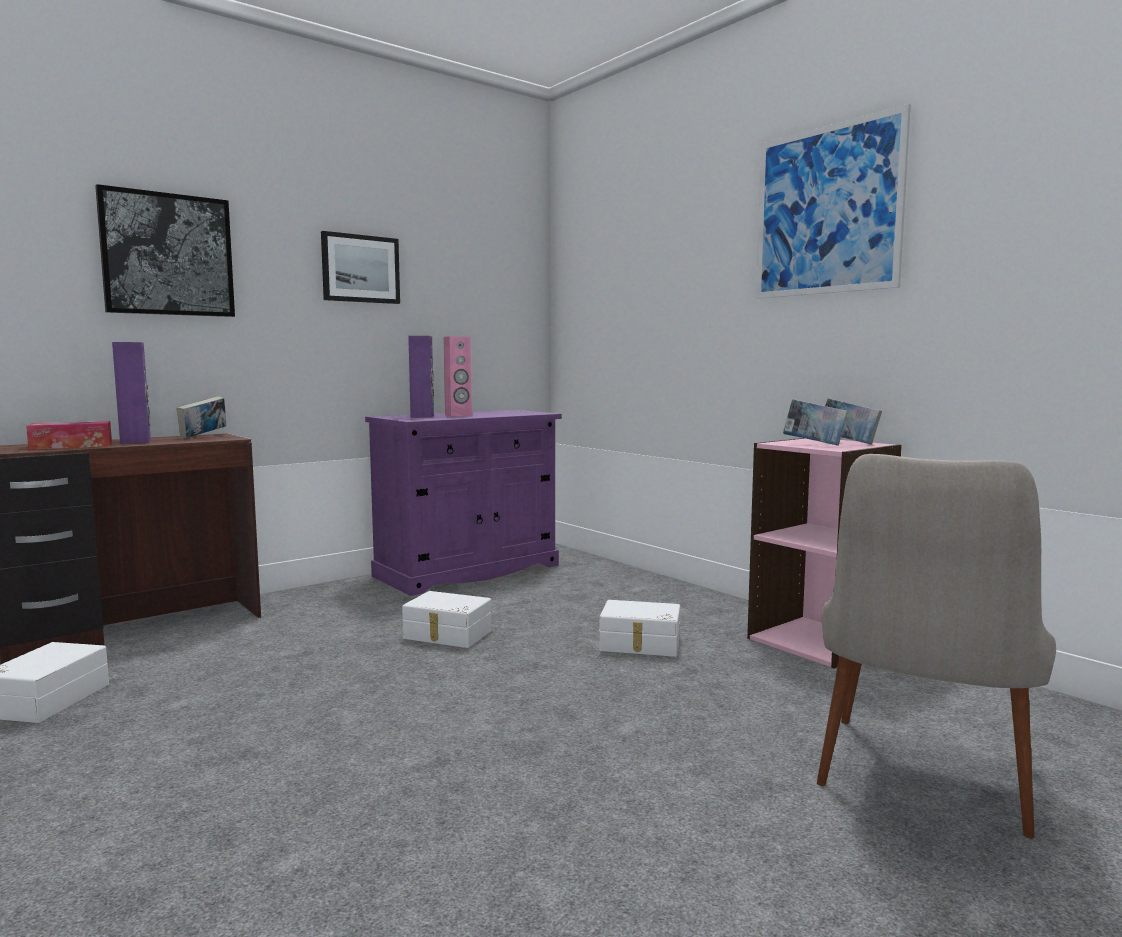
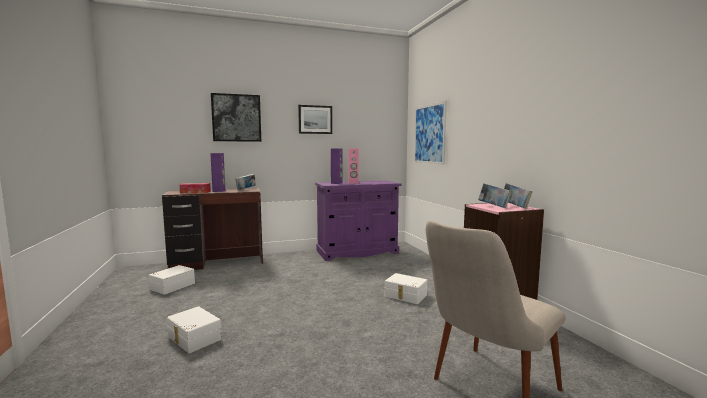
camera: 20 degrees right, 0 degrees up
(447, 635) = (326, 280): white storage box -> white storage box (193, 338)
(827, 210) = (515, 85): picture -> picture (429, 134)

